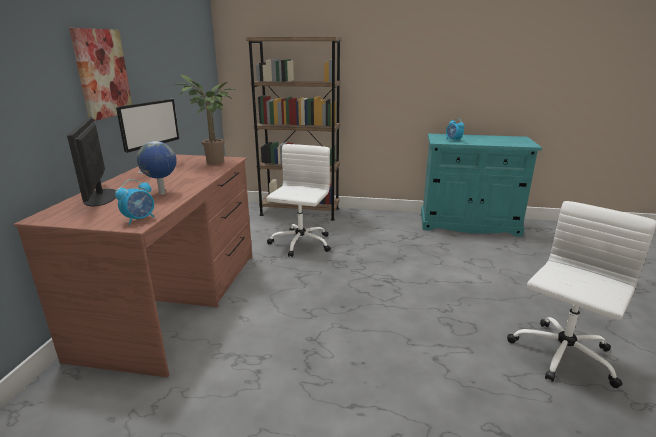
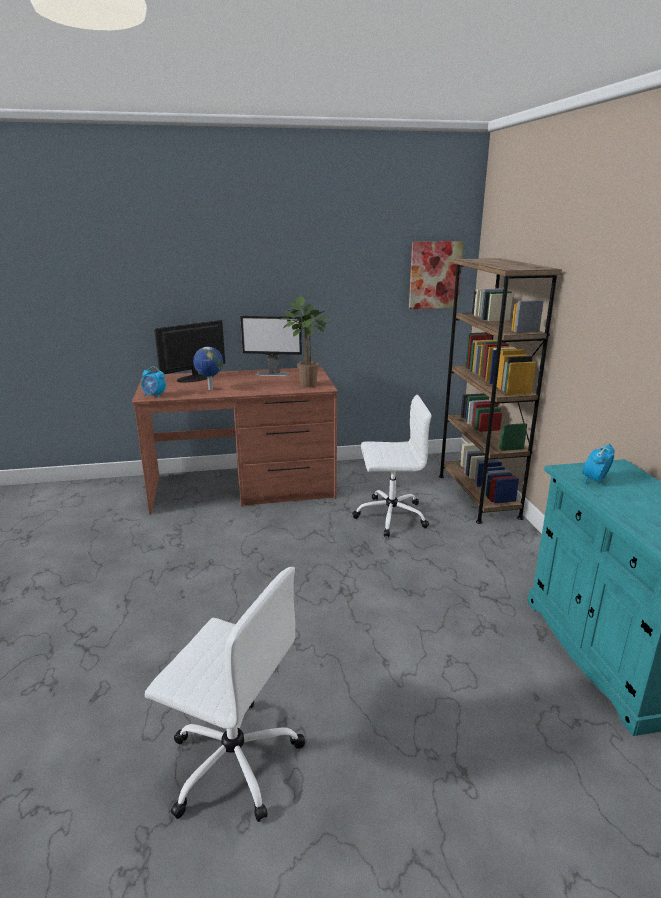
camera: 70 degrees right, 0 degrees up
(102, 74) = (257, 288): picture -> picture (435, 275)

